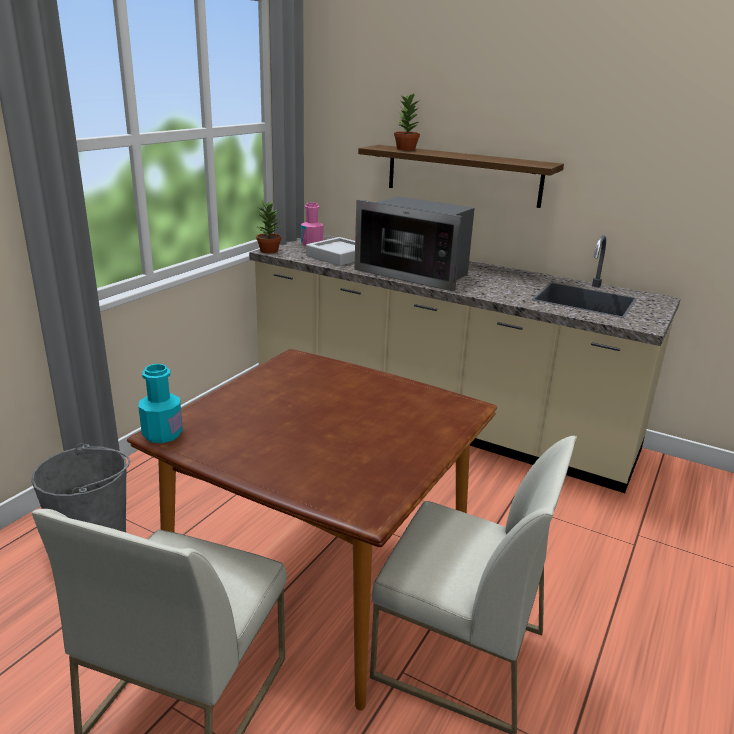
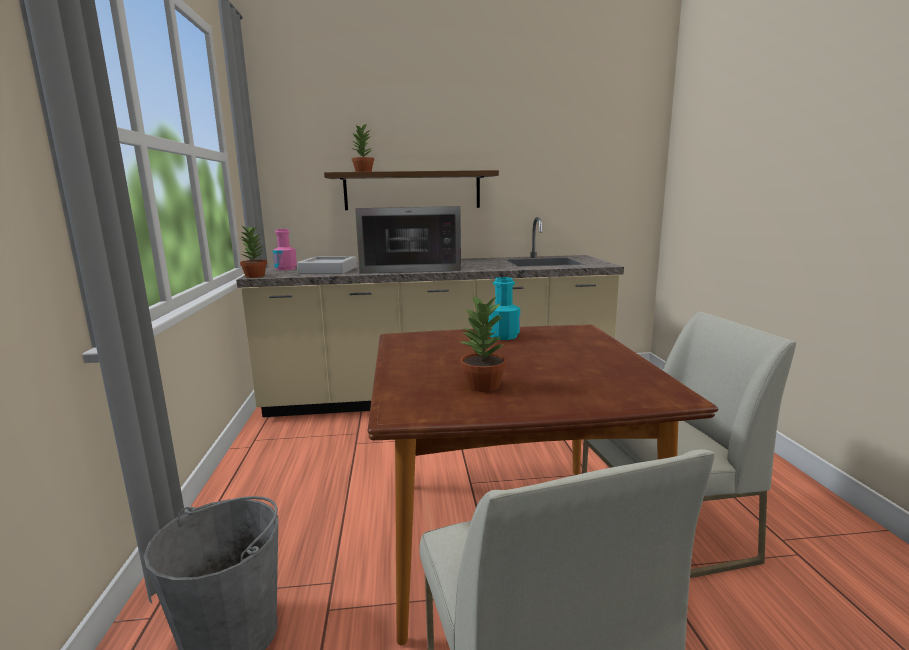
camera: 35 degrees left, 10 degrees down
(162, 434) = (402, 413): turquoise bottle -> turquoise bottle (503, 336)
(253, 435) = (483, 386): none -> potted plant

